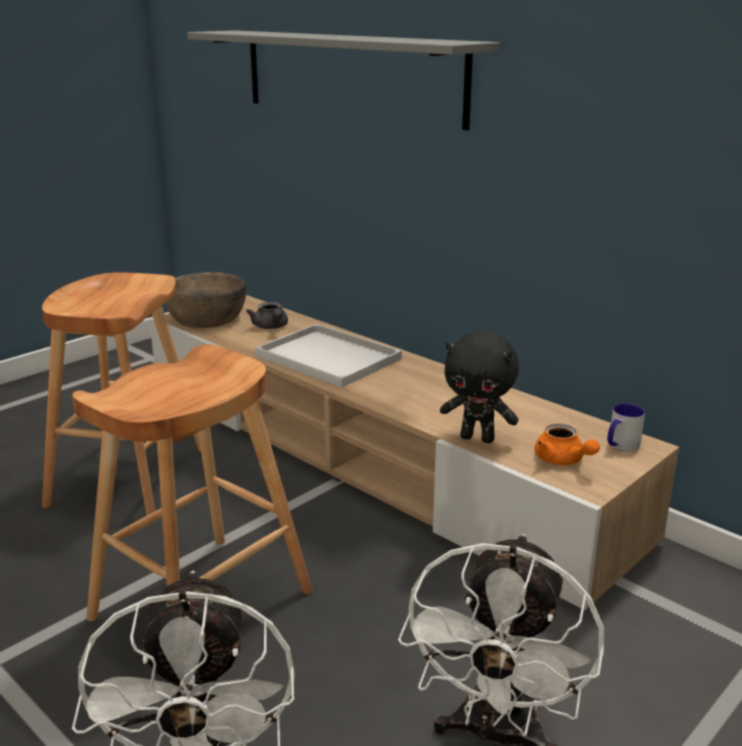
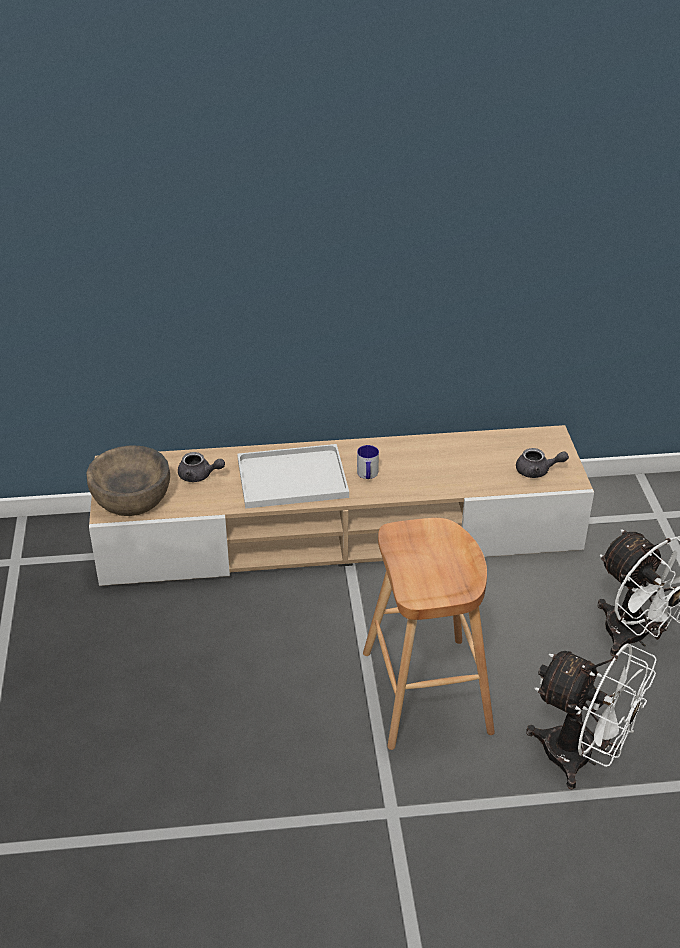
camera: 50 degrees left, 15 degrees up
(129, 477) = (225, 661): brown stool -> none
(350, 76) = (240, 243): grey shelf -> none
(478, 438) = (480, 484): black plush toy -> none
(562, 460) = (537, 471): orange teapot -> grey teapot
(620, 445) = (543, 442): mug -> mug (367, 475)

